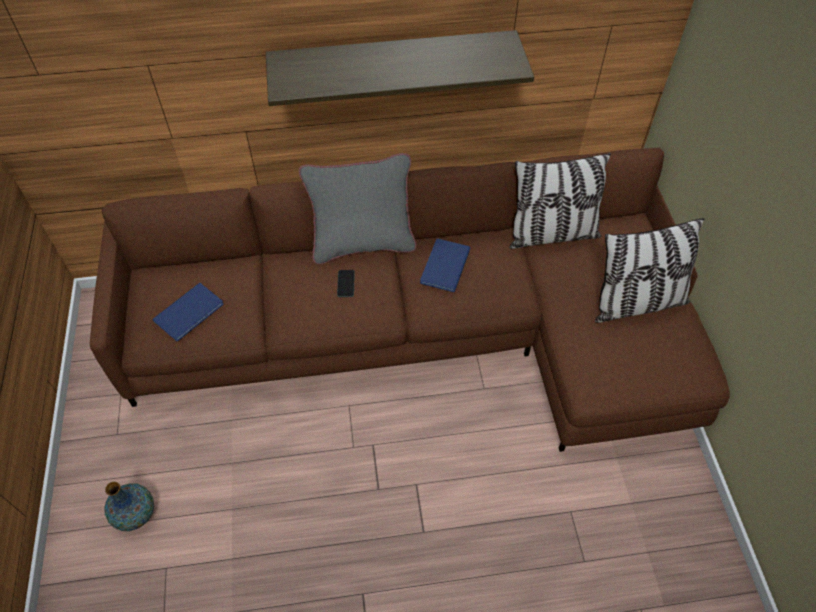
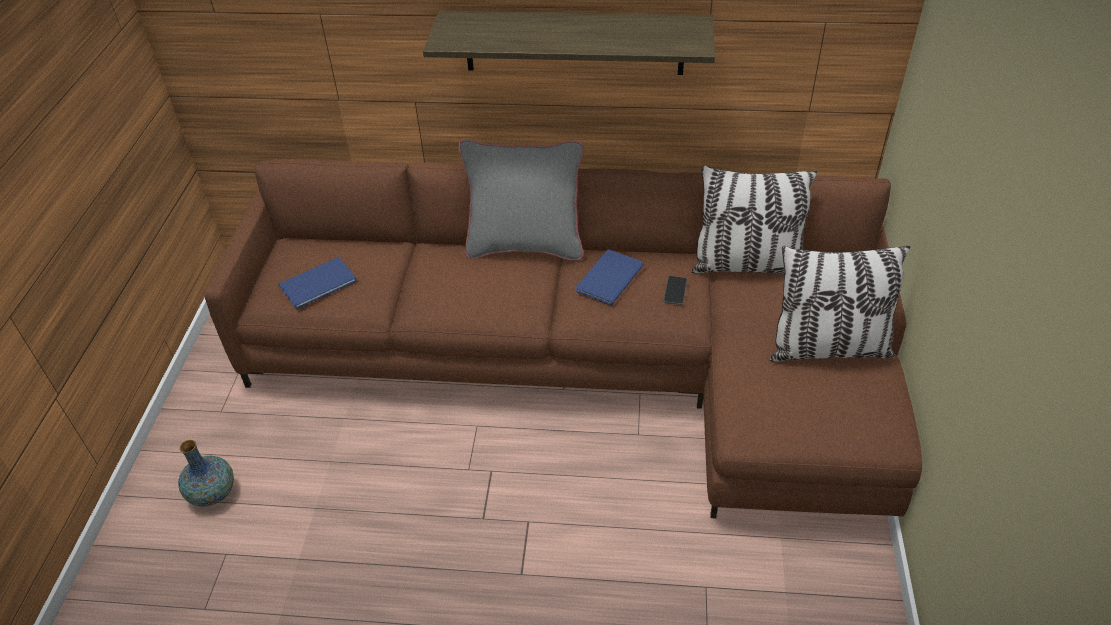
camera: 15 degrees right, 10 degrees down
(346, 283) = (493, 280): phone -> phone (675, 291)

